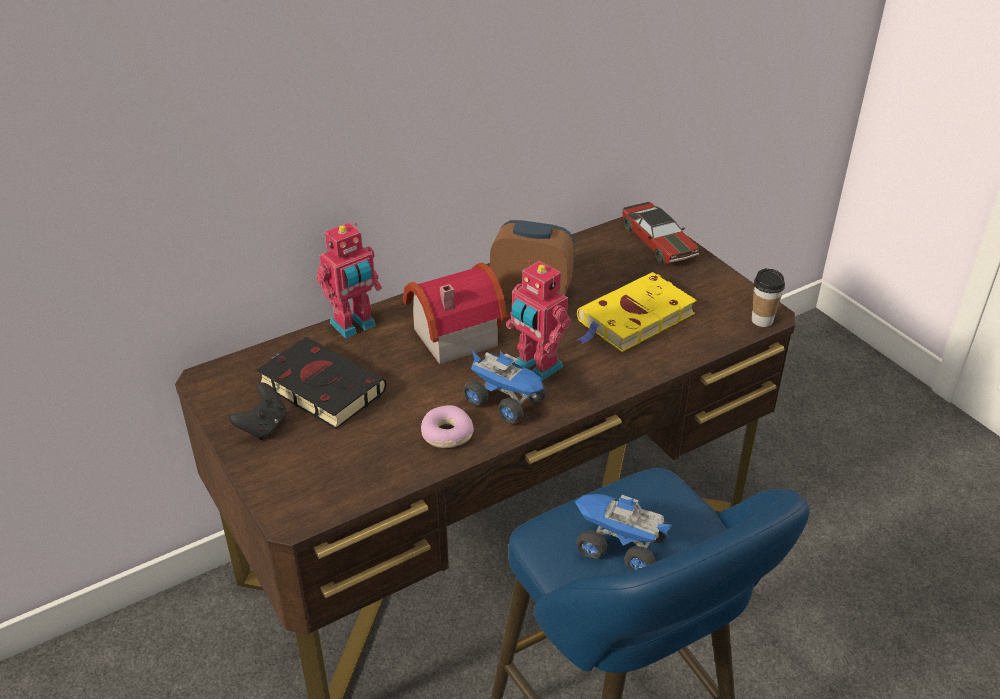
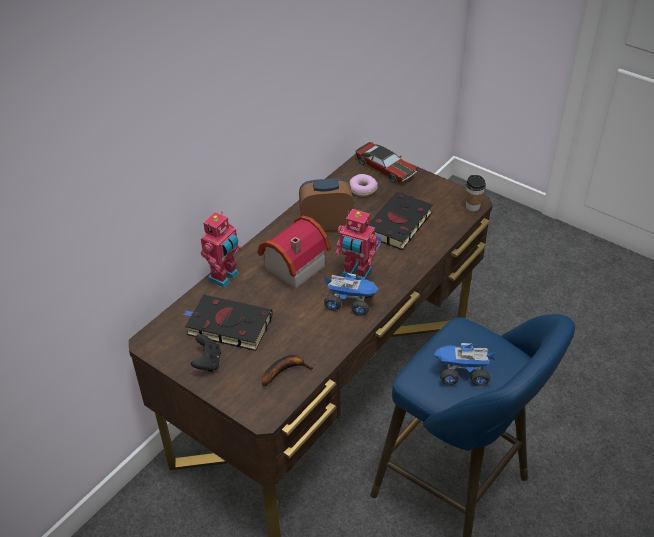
camera: 20 degrees left, 5 degrees up
(359, 467) = (285, 370): none -> banana
(446, 434) = (326, 334): donut -> donut (362, 189)
(634, 319) = (397, 226): yellow book -> black book

